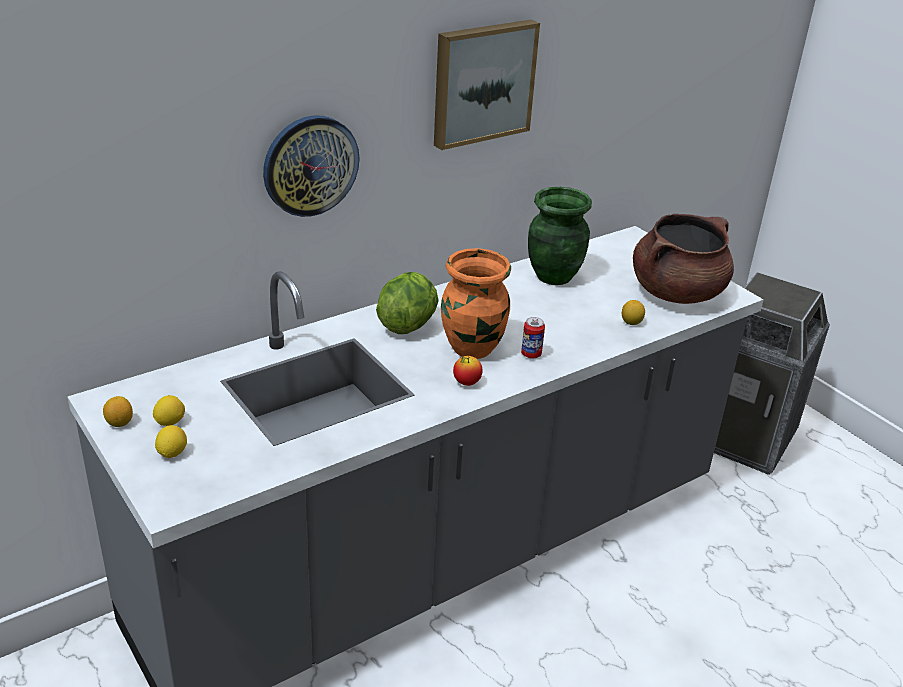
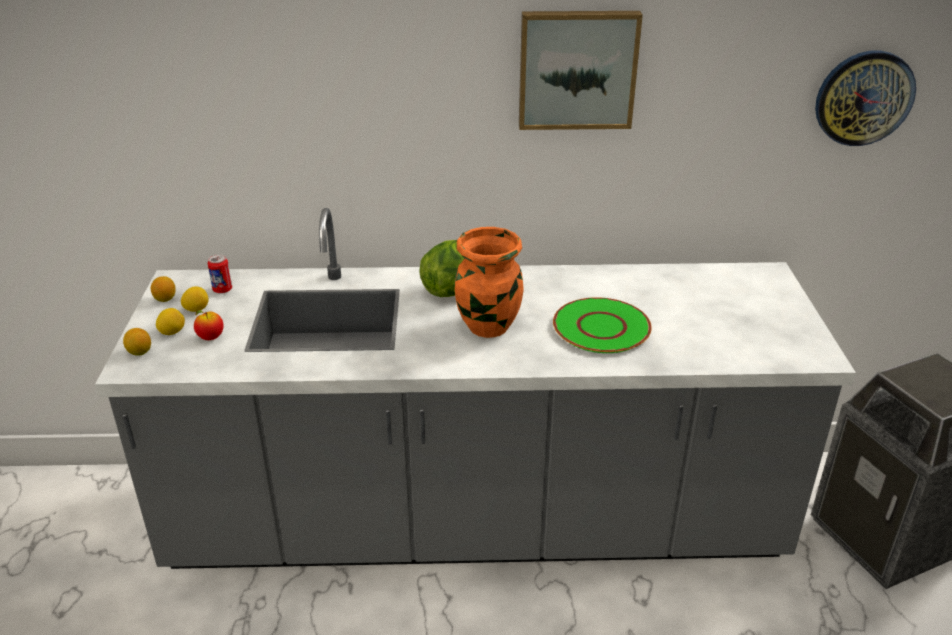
camera: 35 degrees right, 0 degrees up
(310, 165) = (381, 119): wall clock -> wall clock (863, 98)
(466, 383) = (448, 354): apple -> apple (211, 338)
(531, 354) = (535, 348): can -> can (222, 290)
(553, 276) = (639, 286): green vase -> none
(561, 320) = (601, 327): none -> green plate
(631, 322) = (671, 350): lemon -> lemon (140, 352)
(677, 293) = (756, 337): brown cooking pot -> none

